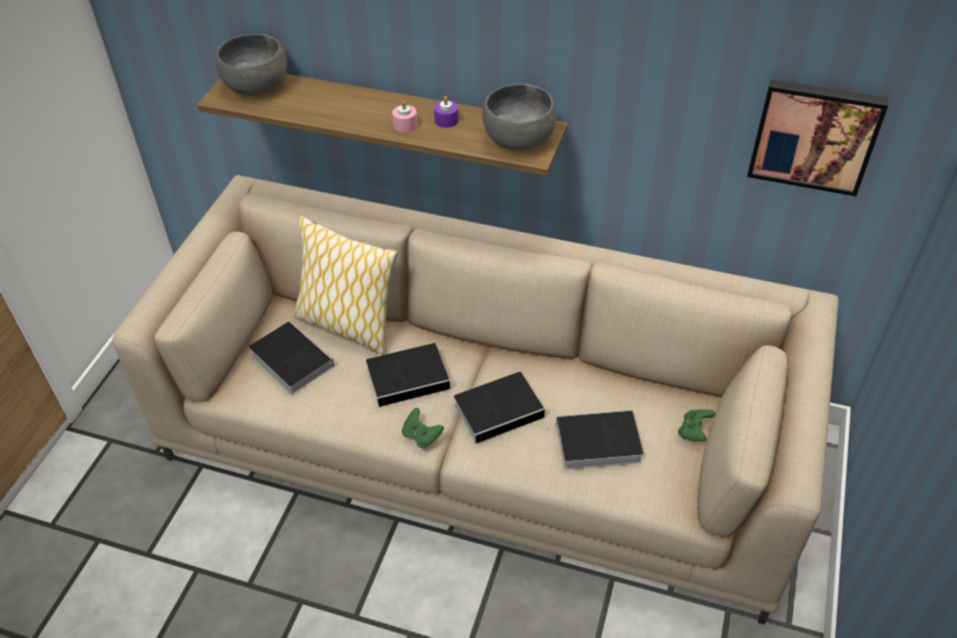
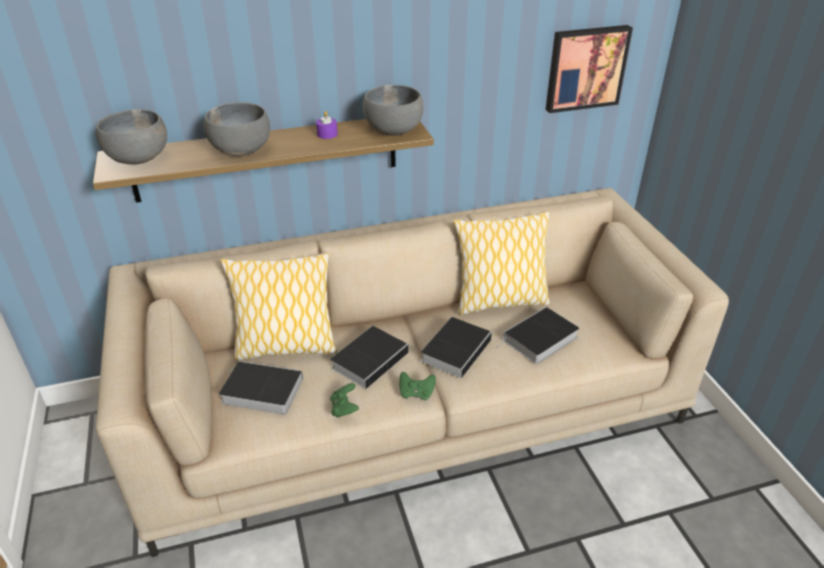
camera: 35 degrees left, 10 degrees down
(349, 110) = (240, 149): none -> grey bowl
(405, 125) = (298, 145): pink candle -> none
(598, 377) = (499, 301): none -> pillow
(694, 432) = (588, 305): green game controller -> green game controller (344, 408)

